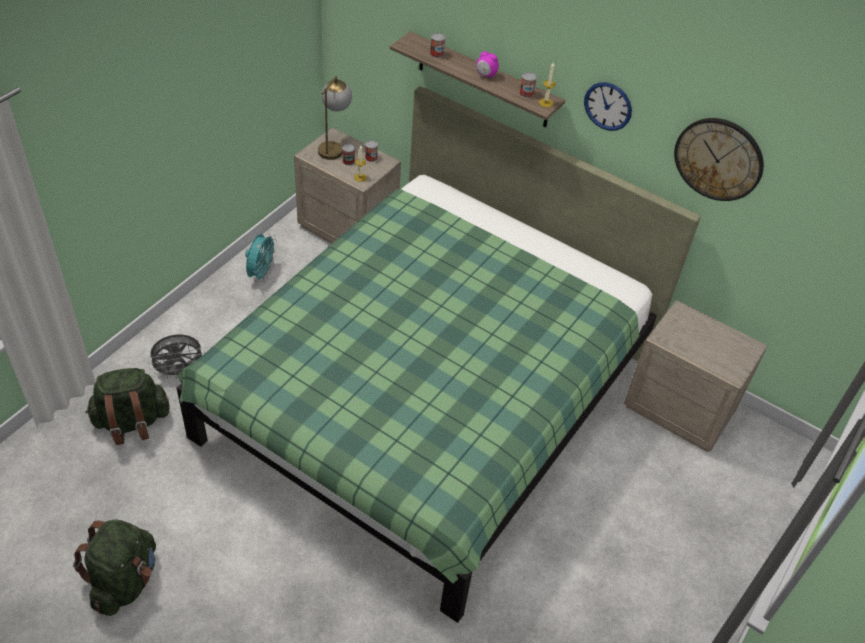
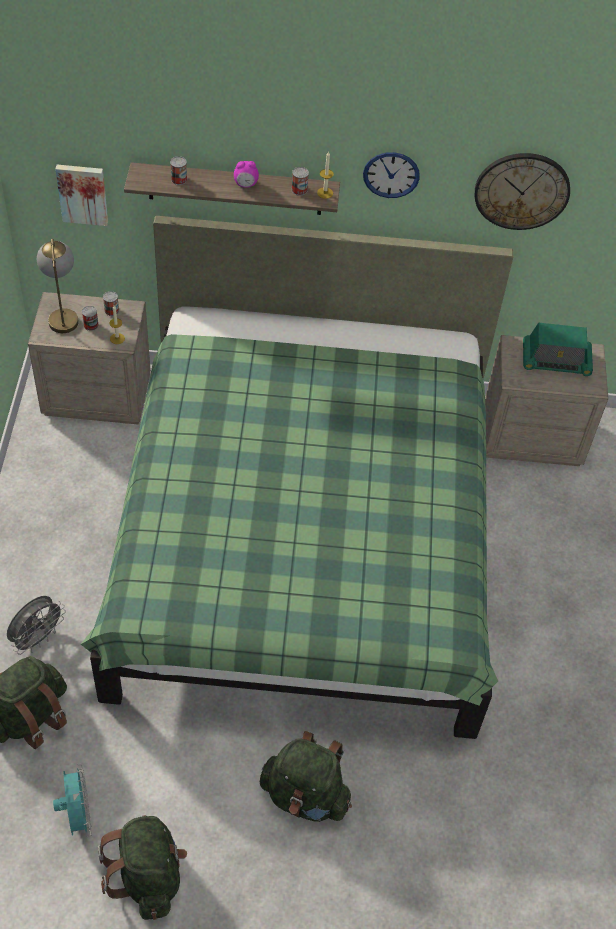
camera: 30 degrees left, 5 degrees up
(261, 274) = (42, 489): turquoise fan -> turquoise fan (78, 815)
(285, 589) = (305, 796): none -> green backpack
(374, 49) = (83, 193): none -> picture
(711, 339) = (555, 361): none -> radio

